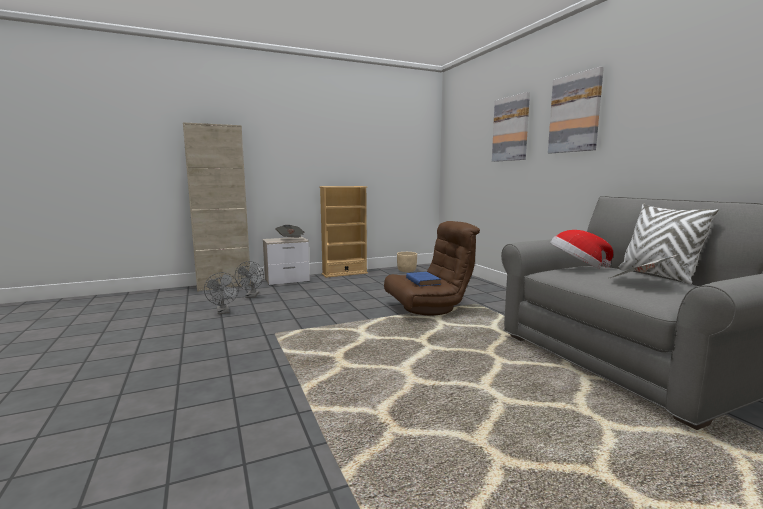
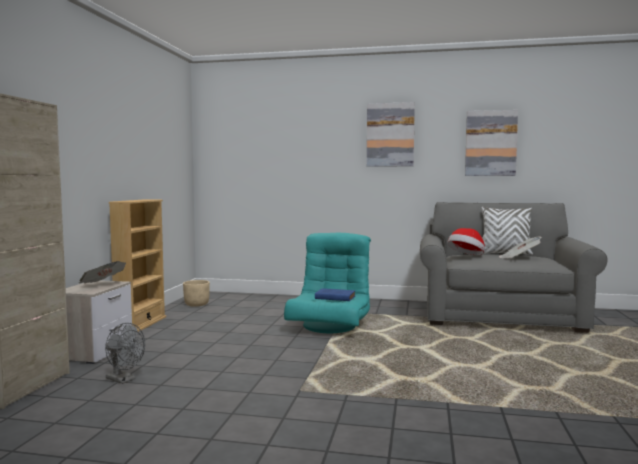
camera: 55 degrees left, 5 degrees down
(223, 312) = (162, 404): grey fan -> none
(428, 308) = (331, 327): brown armchair -> turquoise armchair
(511, 129) = (314, 140): picture -> picture (490, 143)

